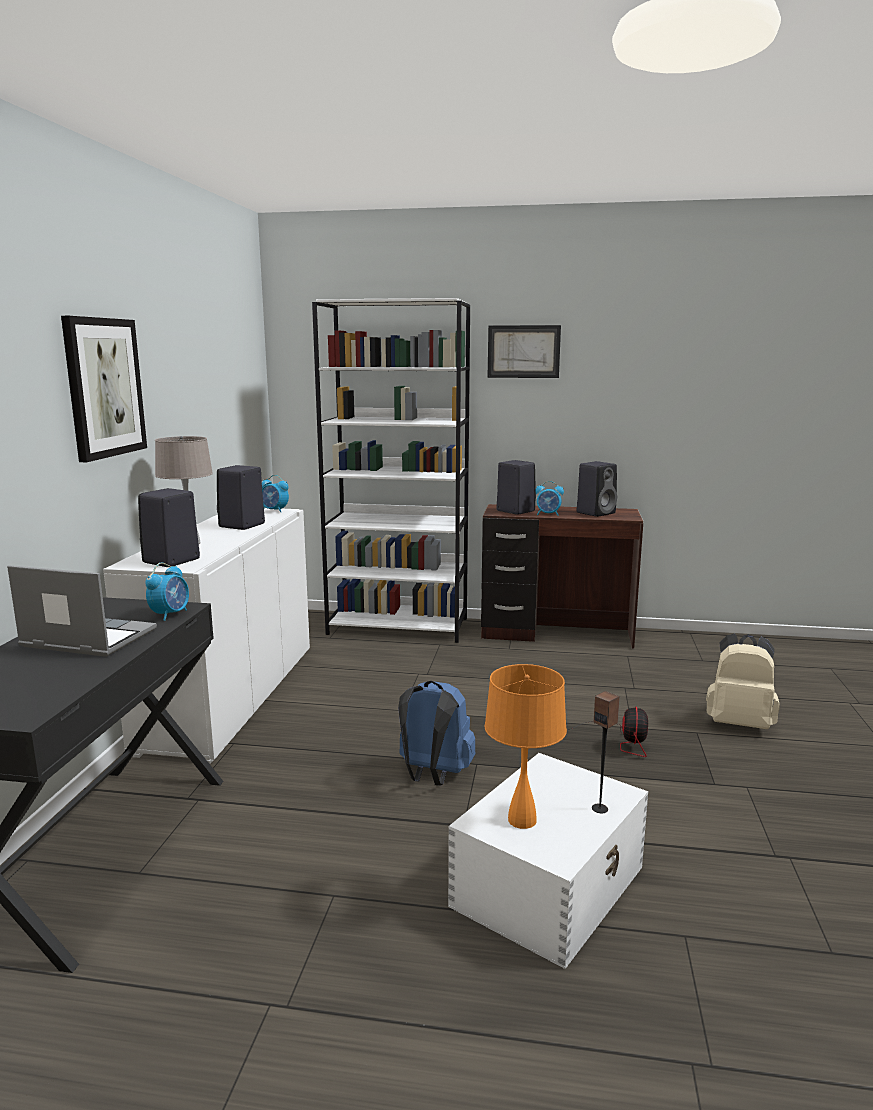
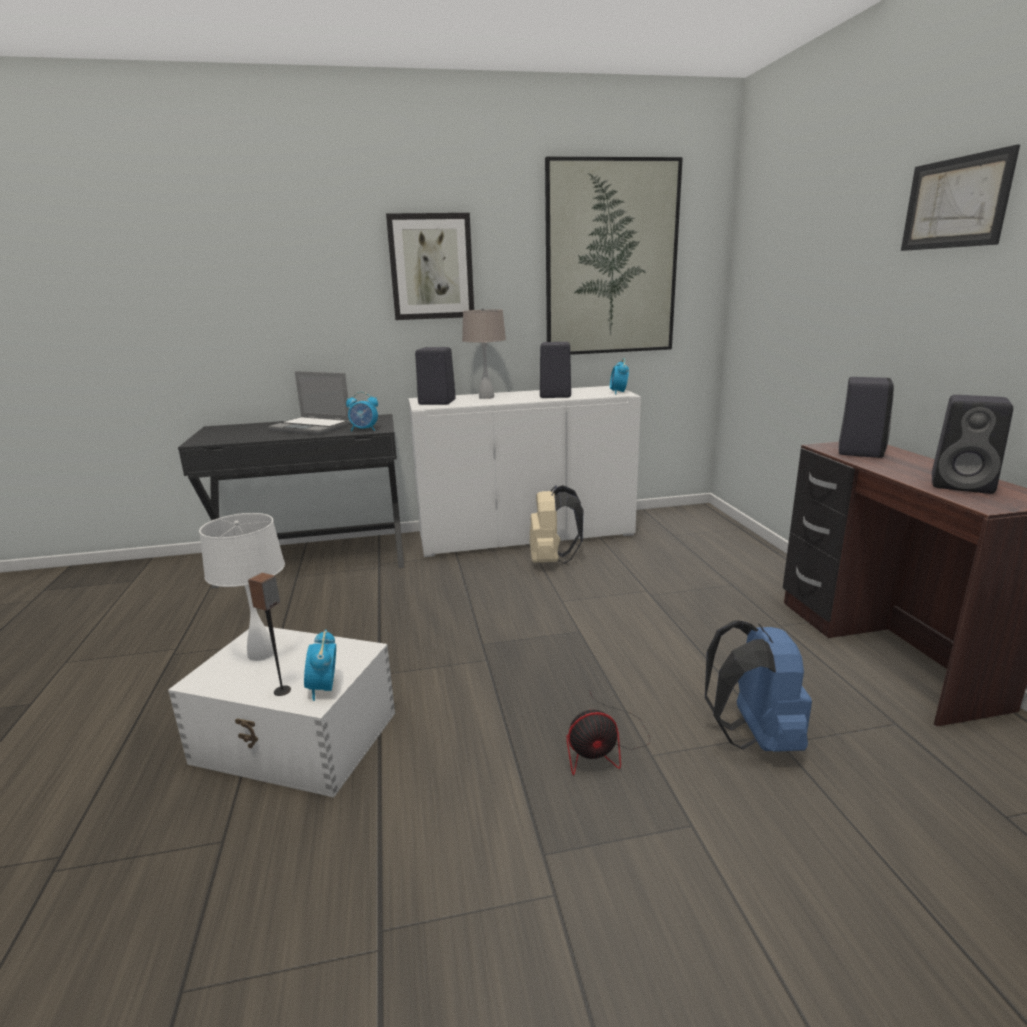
camera: 70 degrees right, 5 degrees up
(86, 639) = (312, 427): laptop -> laptop turned 120 degrees clockwise
(216, 375) = (611, 259): none -> picture
(399, 626) = (747, 555): white bookcase -> none
(433, 775) = (453, 642): blue backpack -> blue backpack (754, 737)
(521, 820) = (261, 653): orange table lamp -> white table lamp
(548, 514) = (879, 466): alarm clock -> alarm clock (324, 688)
(739, 723) = (774, 881): beige backpack -> beige backpack (551, 560)

